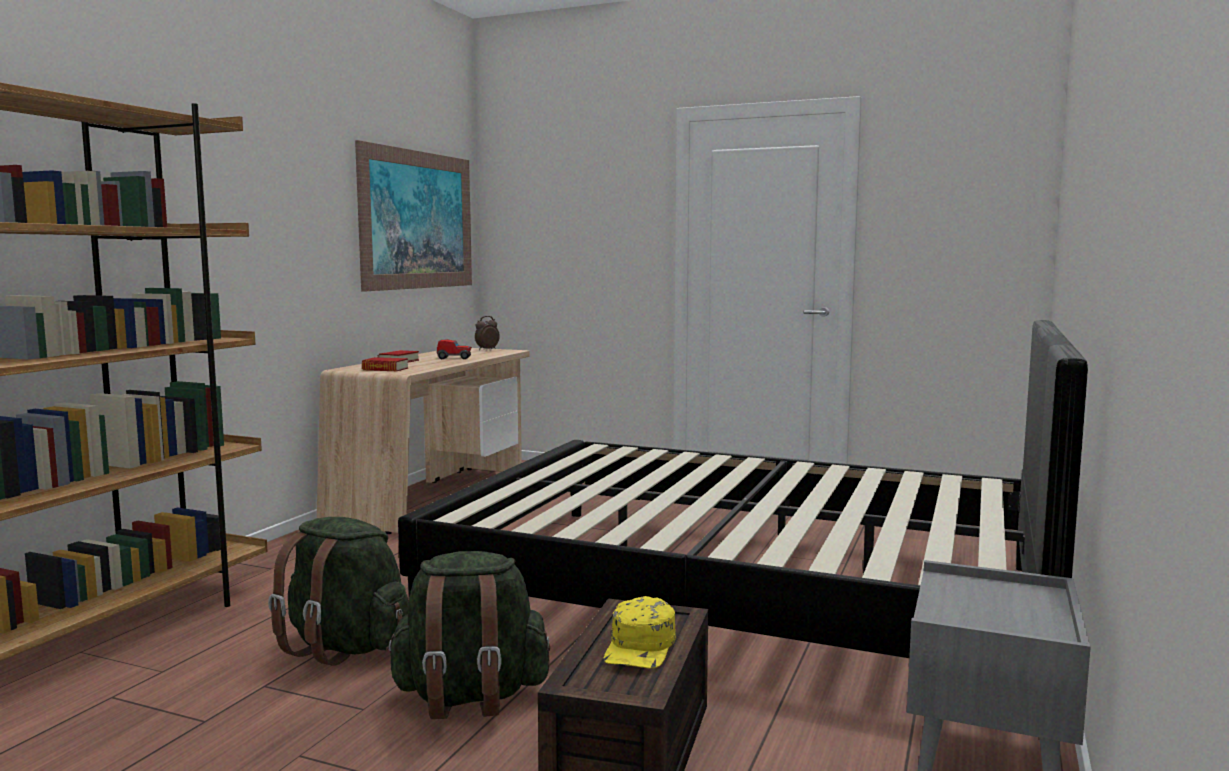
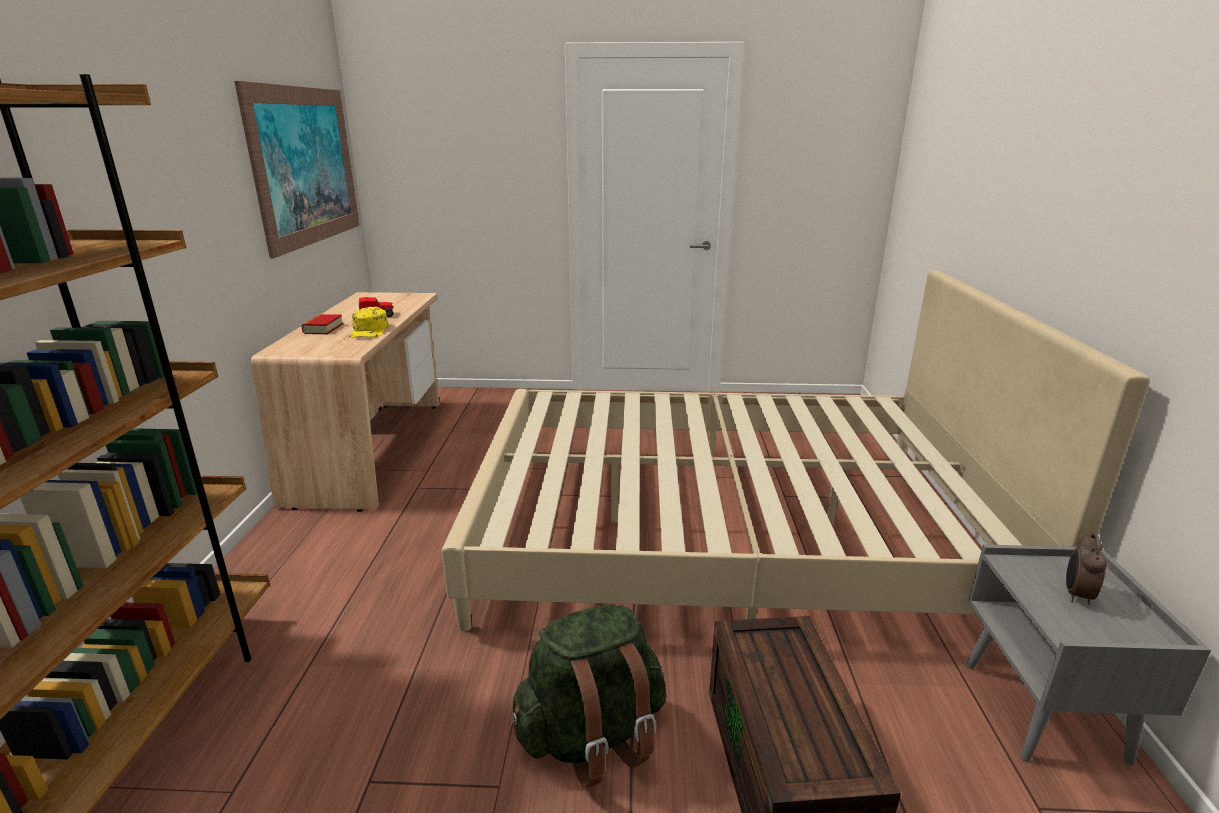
camera: 20 degrees left, 15 degrees up
(345, 647) = (421, 694): green backpack -> none
(385, 369) = (323, 347): book -> none
(486, 349) = (394, 295): alarm clock -> alarm clock (1076, 595)
(641, 647) = (803, 694): yellow cap -> yellow cap (369, 330)
(742, 592) = (726, 530): black bed -> beige bed

